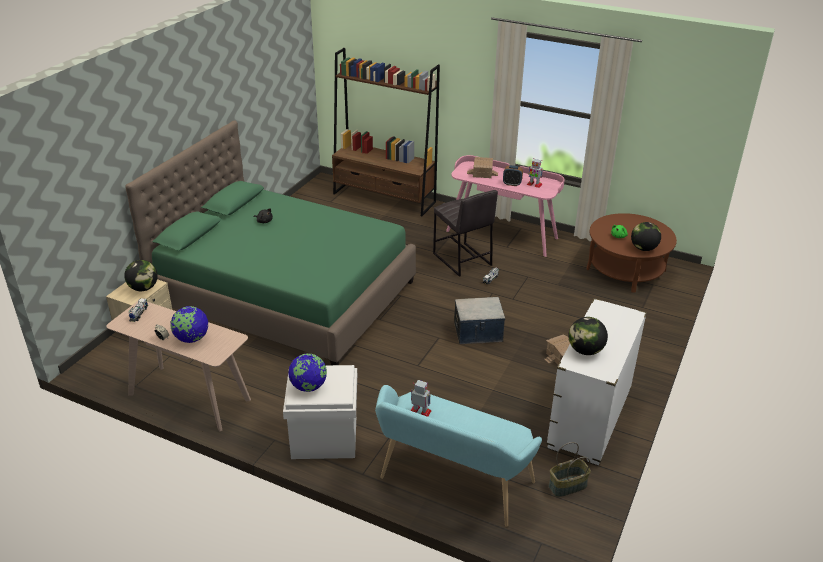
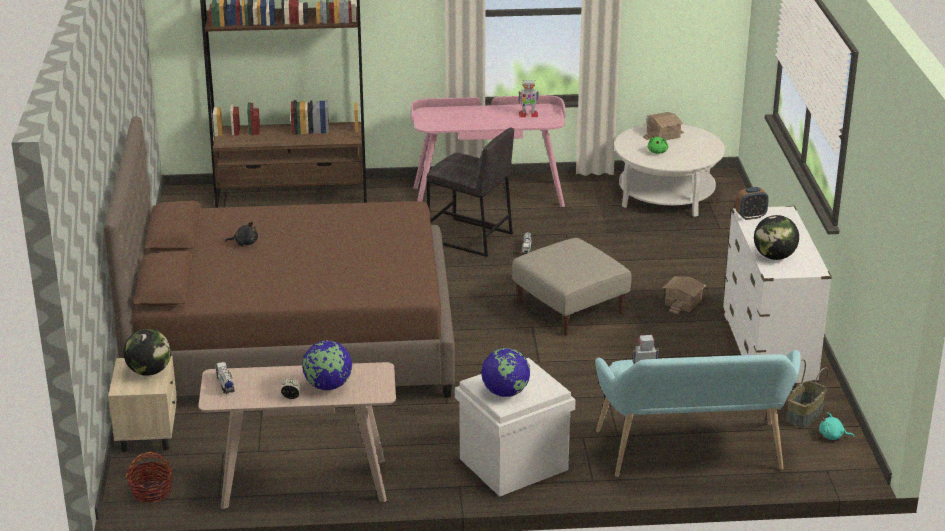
camera: 30 degrees left, 5 degrees down
(106, 367) = (151, 492): none -> basket
(285, 294) = (292, 340): green bed -> brown bed
(478, 332) = (571, 308): storage box -> beige ottoman
(482, 173) = (453, 117): toy house -> toy house (663, 134)
(512, 184) = (502, 121): alarm clock -> alarm clock (750, 216)
(573, 514) = (833, 436): none -> turquoise plush toy
(626, 269) = (666, 195): brown coffee table -> white coffee table
(643, 248) = (695, 157): globe -> none

